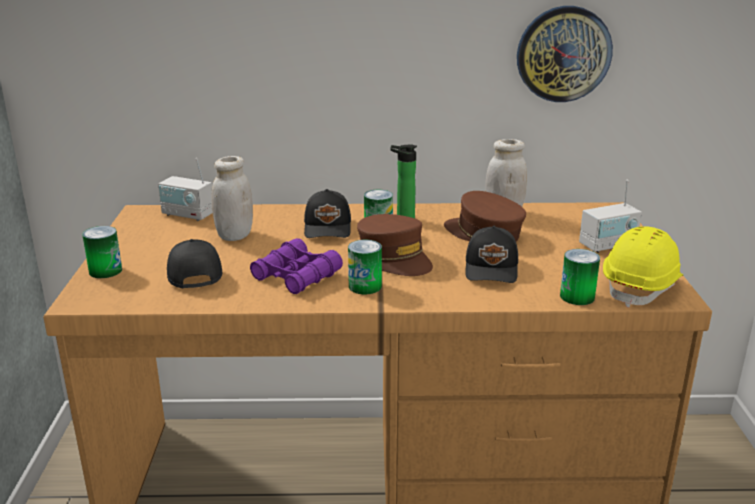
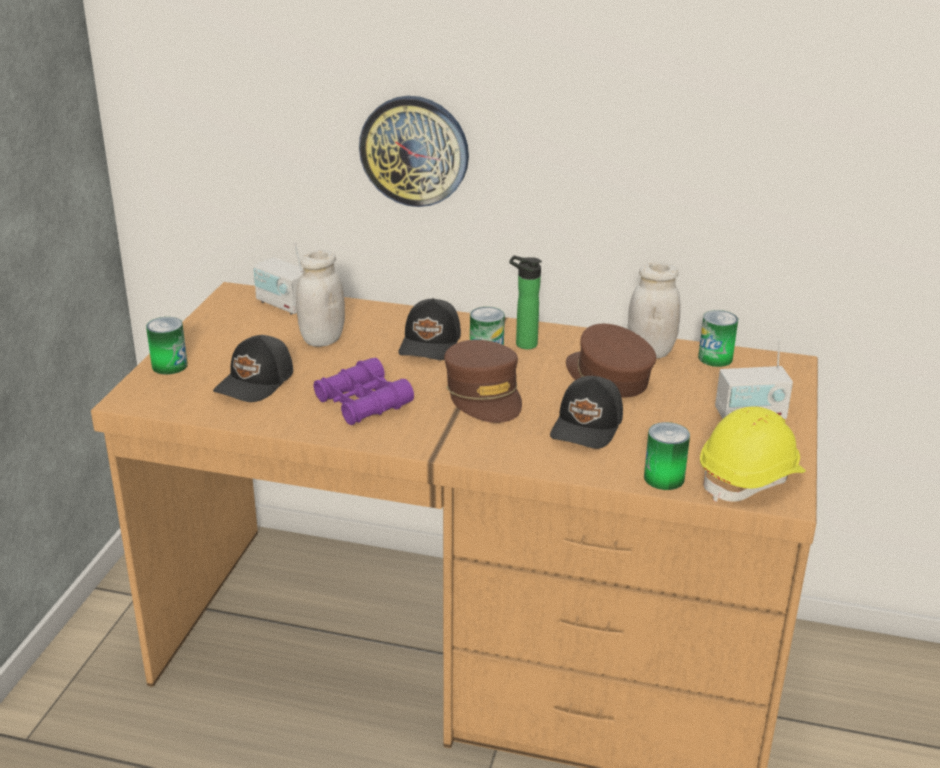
camera: 15 degrees right, 5 degrees up
(193, 273) = (256, 382): black cap -> black cap turned 150 degrees counterclockwise
(365, 286) = (430, 427): can -> can (715, 358)
(563, 54) = (746, 163): wall clock -> wall clock (414, 151)

